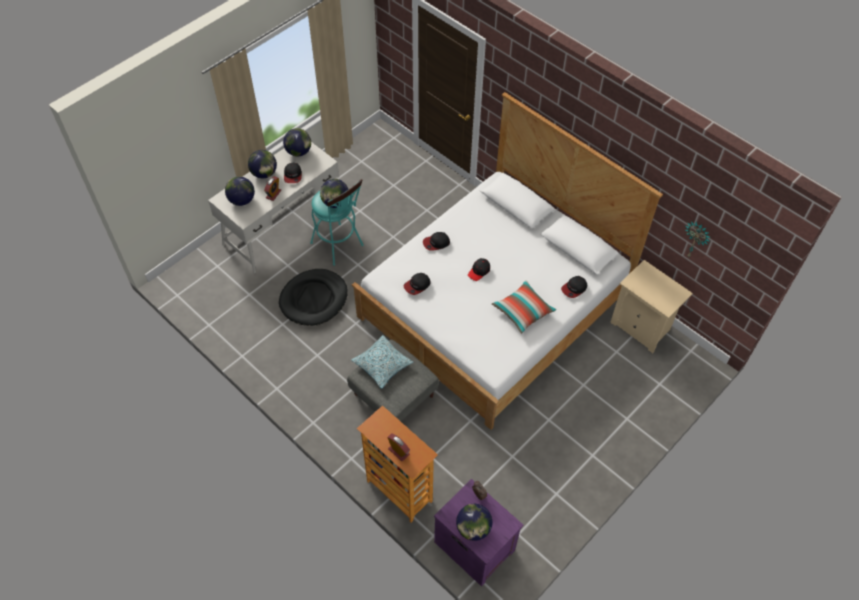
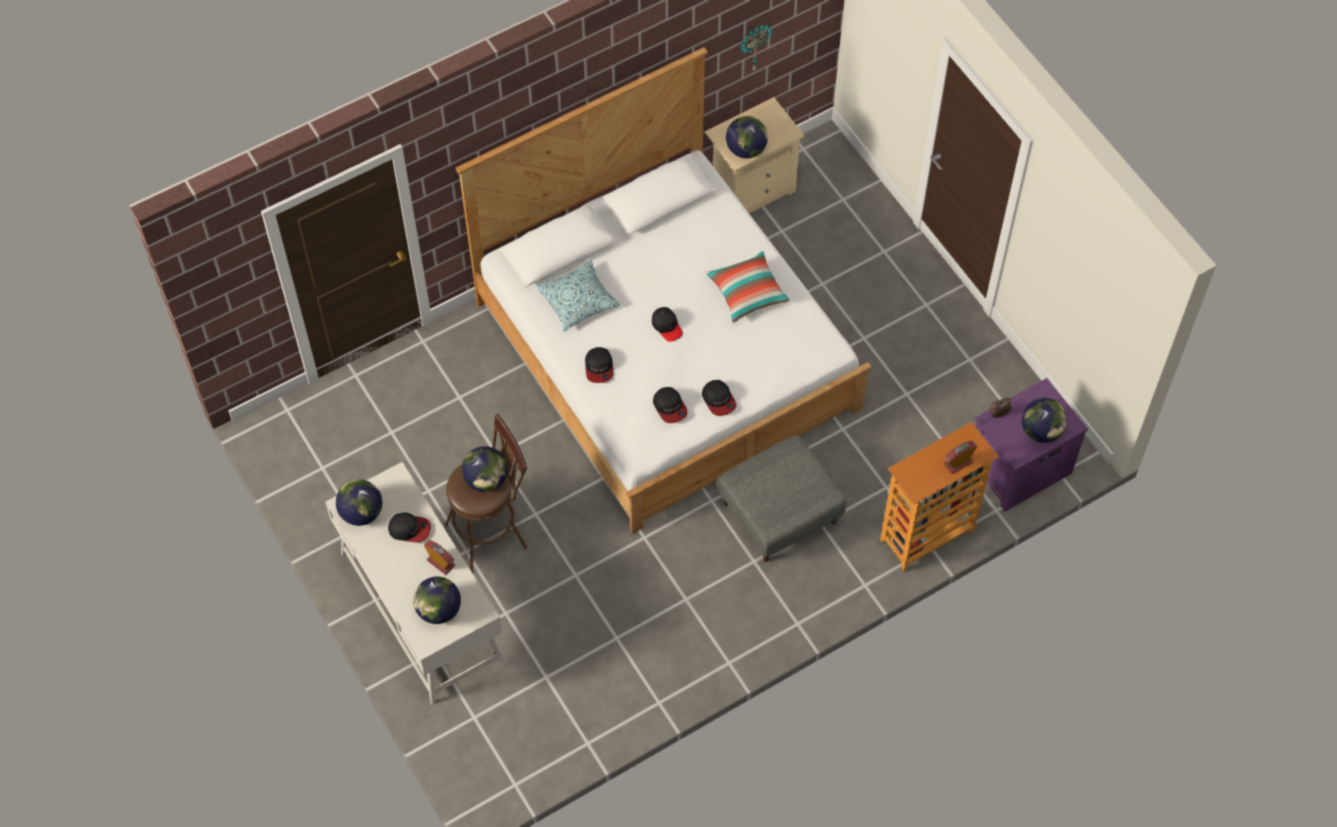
camera: 75 degrees left, 5 degrees up
(264, 173) = (391, 570): globe -> globe (746, 149)
(314, 299) = (583, 586): black dog bed -> none
(340, 246) = (492, 532): turquoise stool -> brown stool
(382, 365) = (762, 495): pillow -> pillow (578, 300)
(574, 288) = (727, 224): cap -> cap (719, 400)

